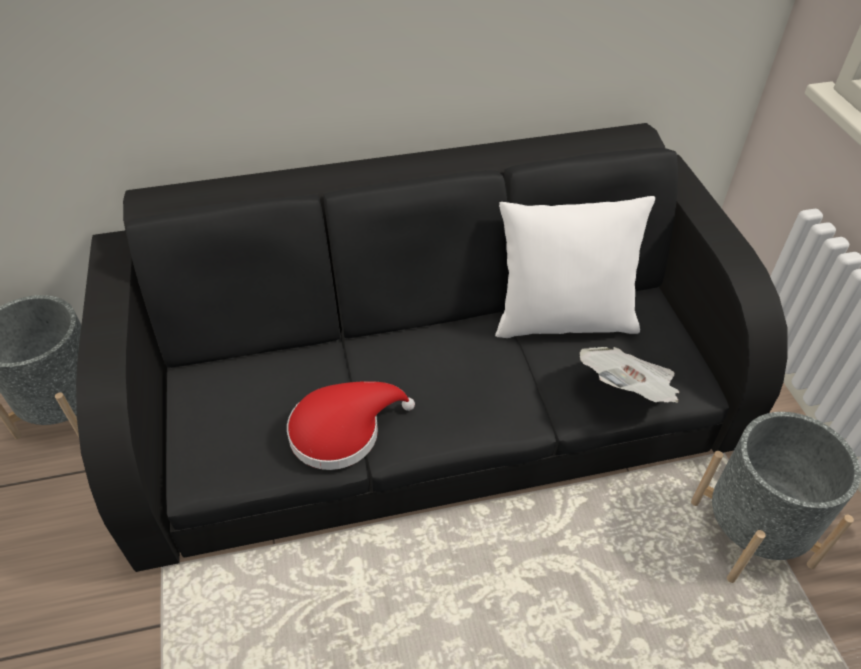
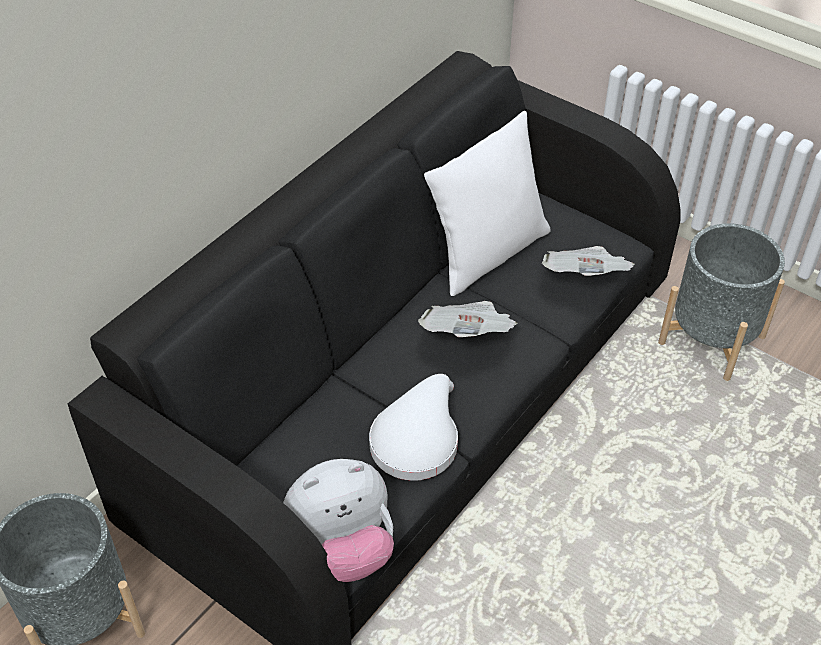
camera: 40 degrees left, 0 degrees up
(200, 476) = (343, 548): none -> plush toy
(342, 430) = (417, 439): red hat -> white hat
(472, 375) = (467, 336): none -> newspaper

